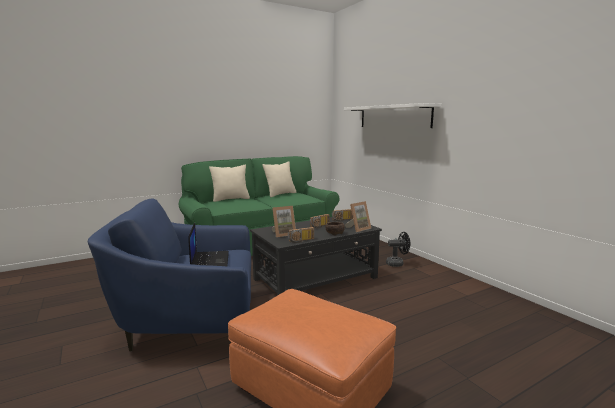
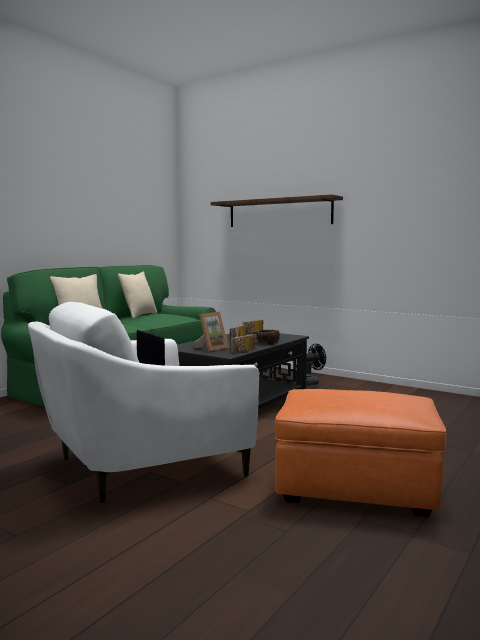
camera: 25 degrees left, 5 degrees down
(190, 322) = (141, 466): blue armchair -> white armchair
(358, 228) = (285, 338): picture frame -> none
(393, 116) = (279, 213): white shelf -> brown shelf

